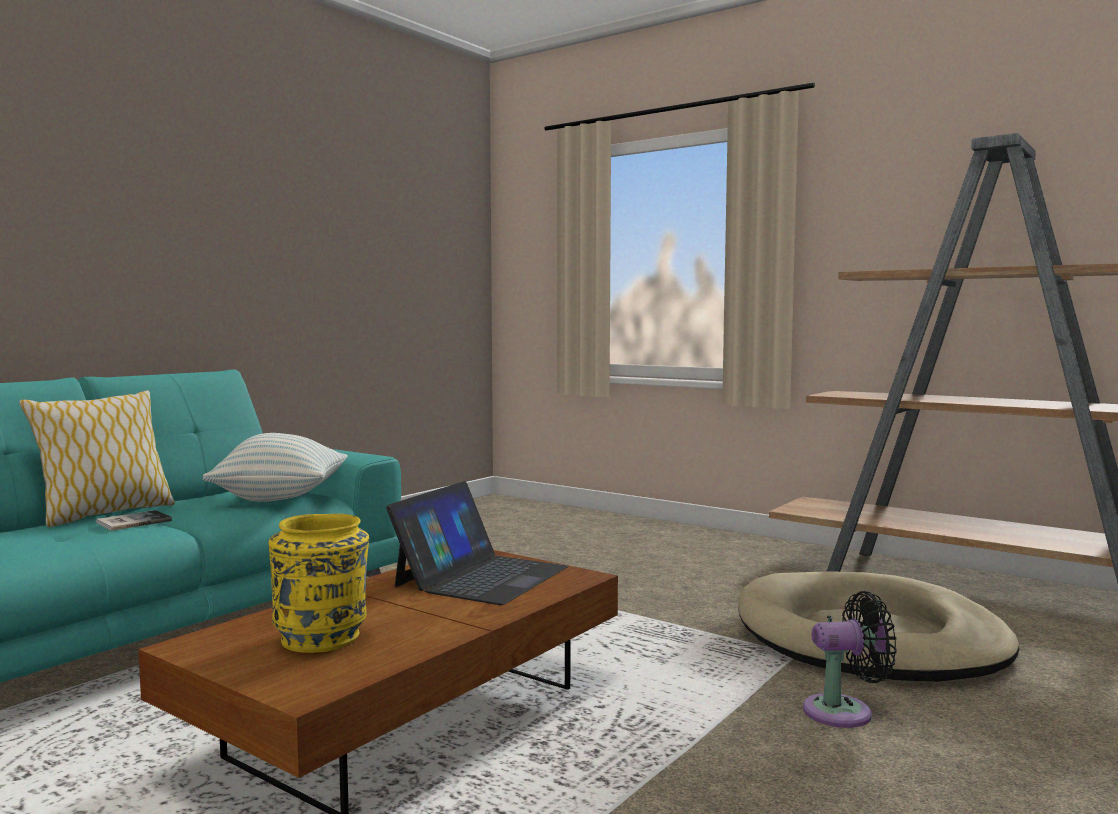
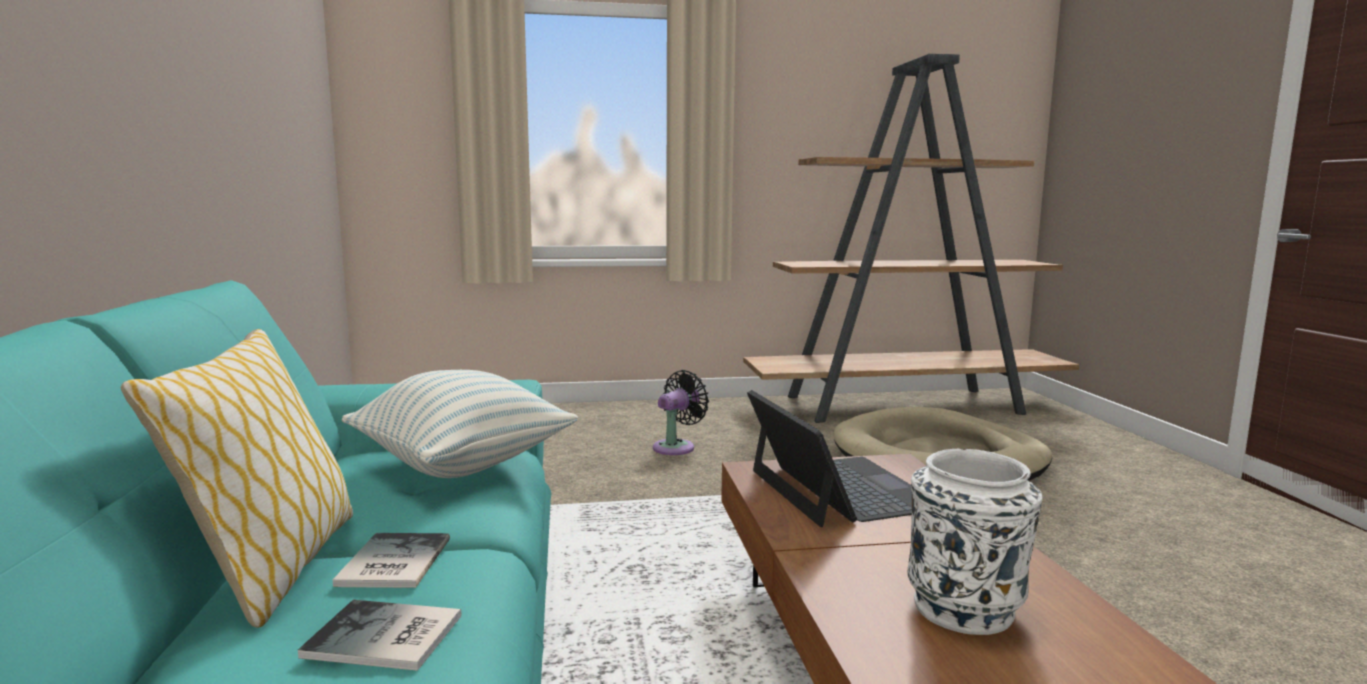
camera: 45 degrees left, 5 degrees up
(57, 540) = (385, 639): none -> book
(322, 638) = (964, 607): yellow vase -> white vase
(845, 712) = (1052, 515): black fan -> black fan (677, 447)

